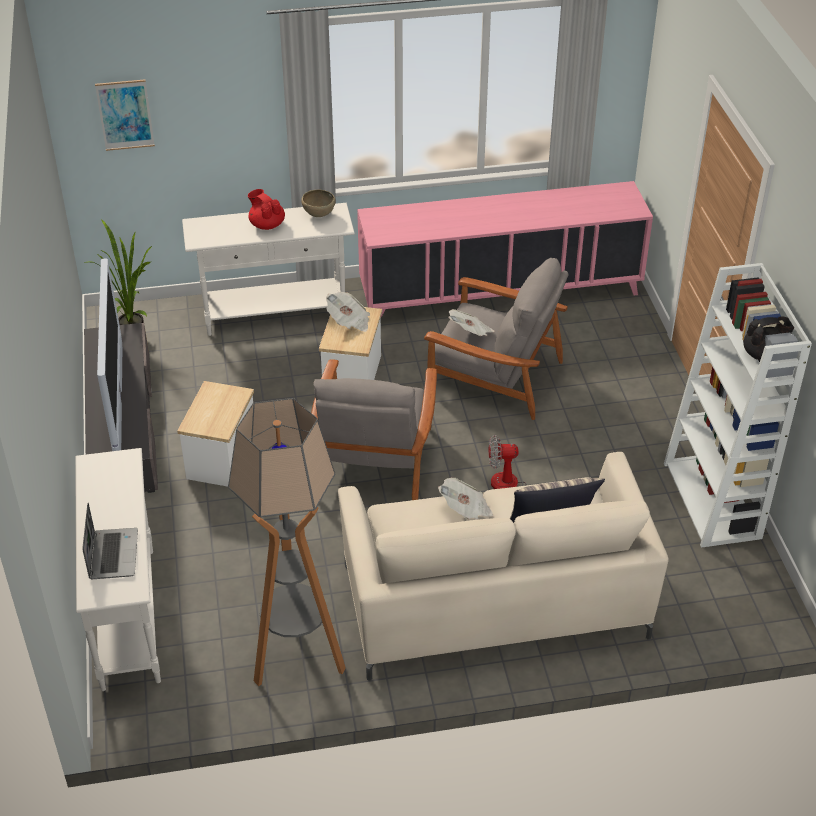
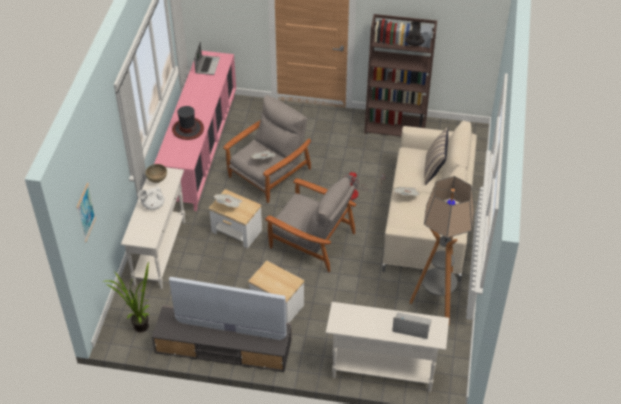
camera: 70 degrees left, 5 degrees up
(267, 224) = (152, 205): red teapot -> white teapot
(449, 218) = (187, 129): none -> hat
(604, 198) = (207, 65): none -> laptop
(713, 501) = (396, 126): white bookcase -> brown bookcase

